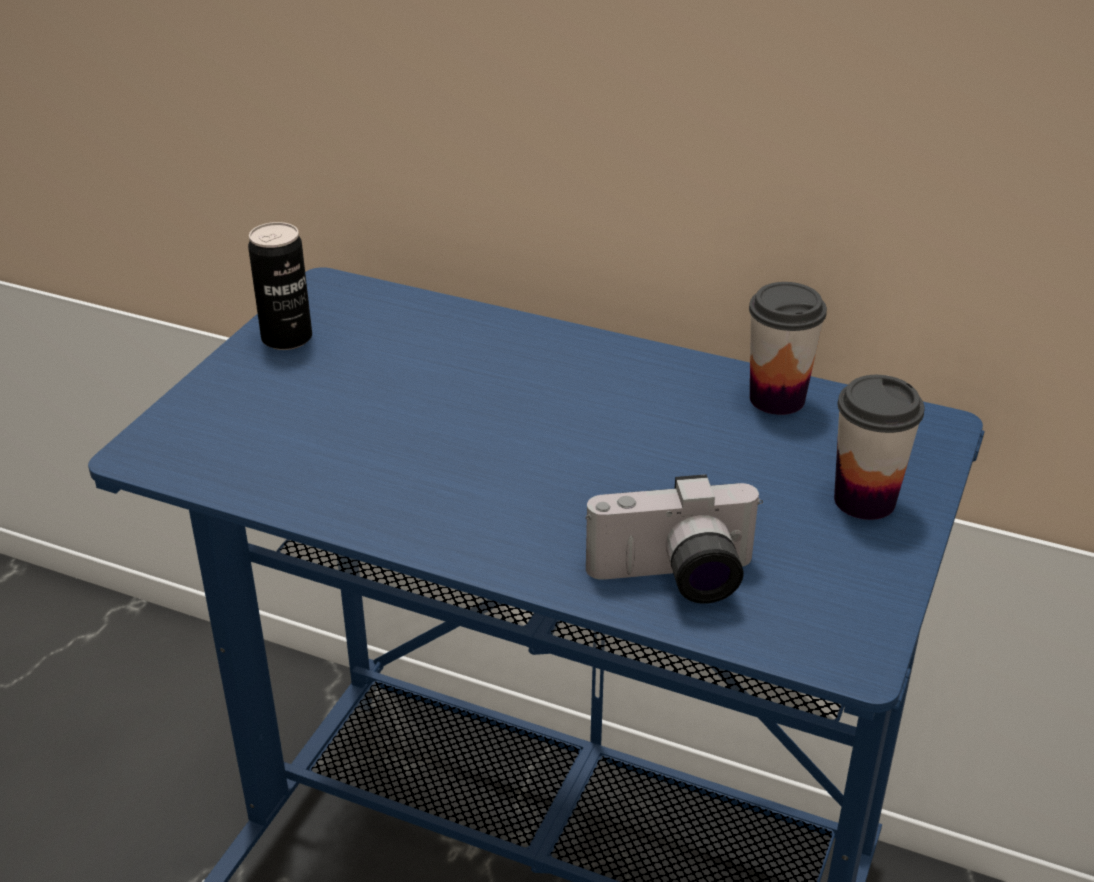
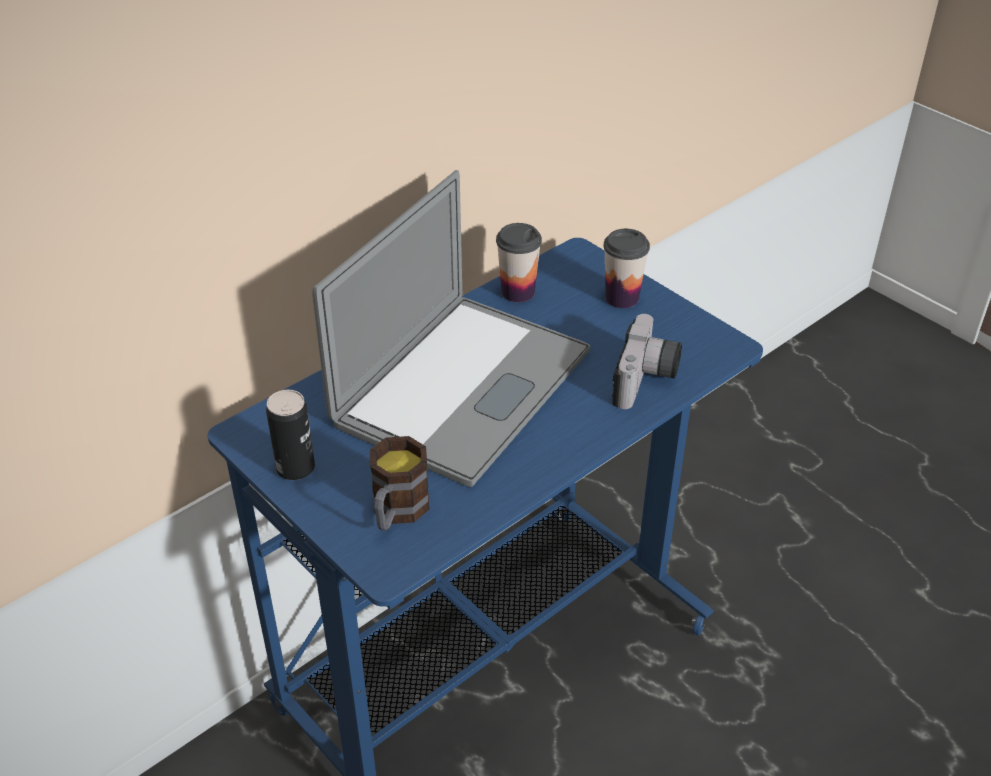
camera: 65 degrees left, 5 degrees up
(247, 431) = (397, 512): none -> mug
(524, 411) = (463, 386): none -> laptop

